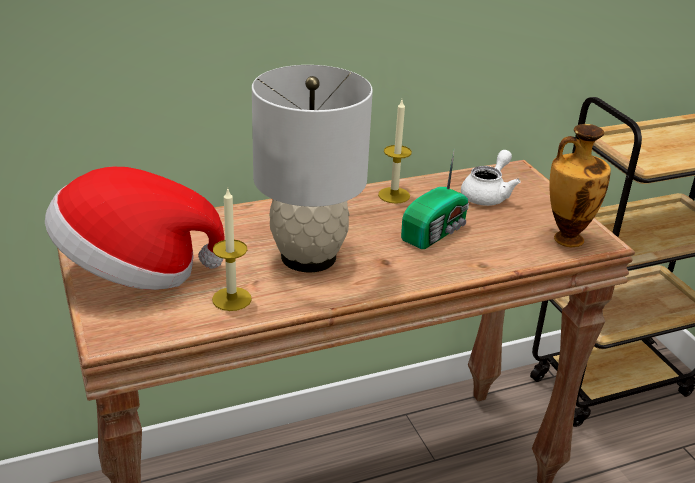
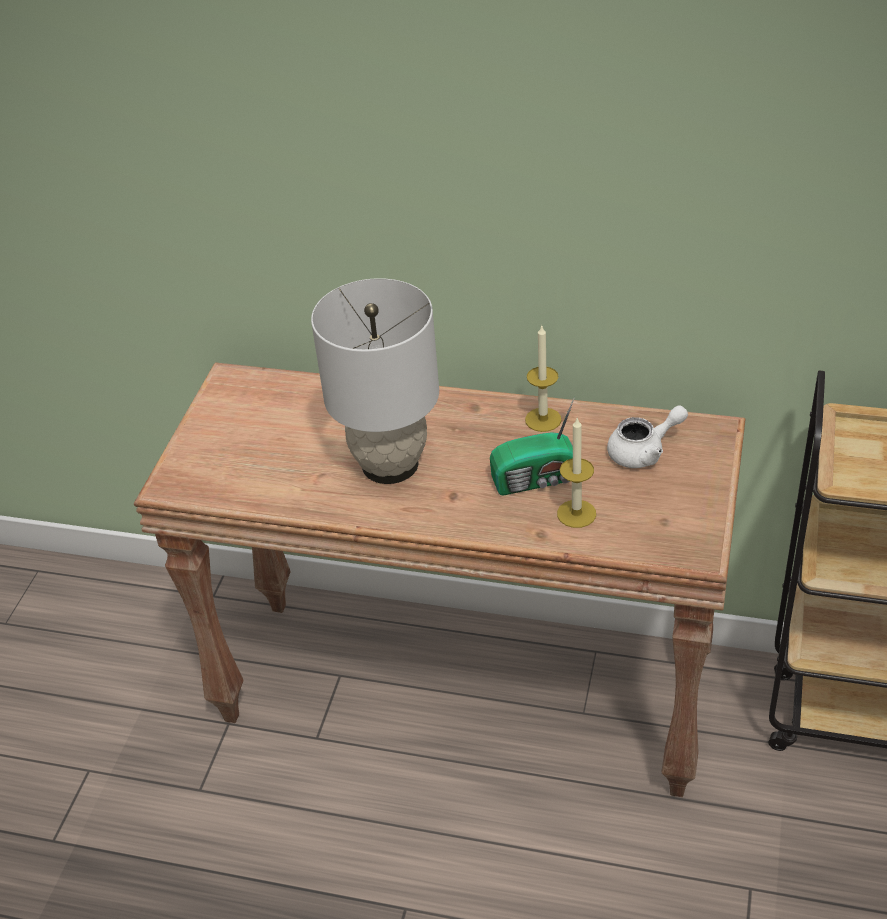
camera: 40 degrees right, 10 degrees up
(134, 271) = (238, 427): hat -> none
(231, 299) = (287, 485): candle -> candle (576, 513)
(566, 238) = (665, 536): vase -> none

